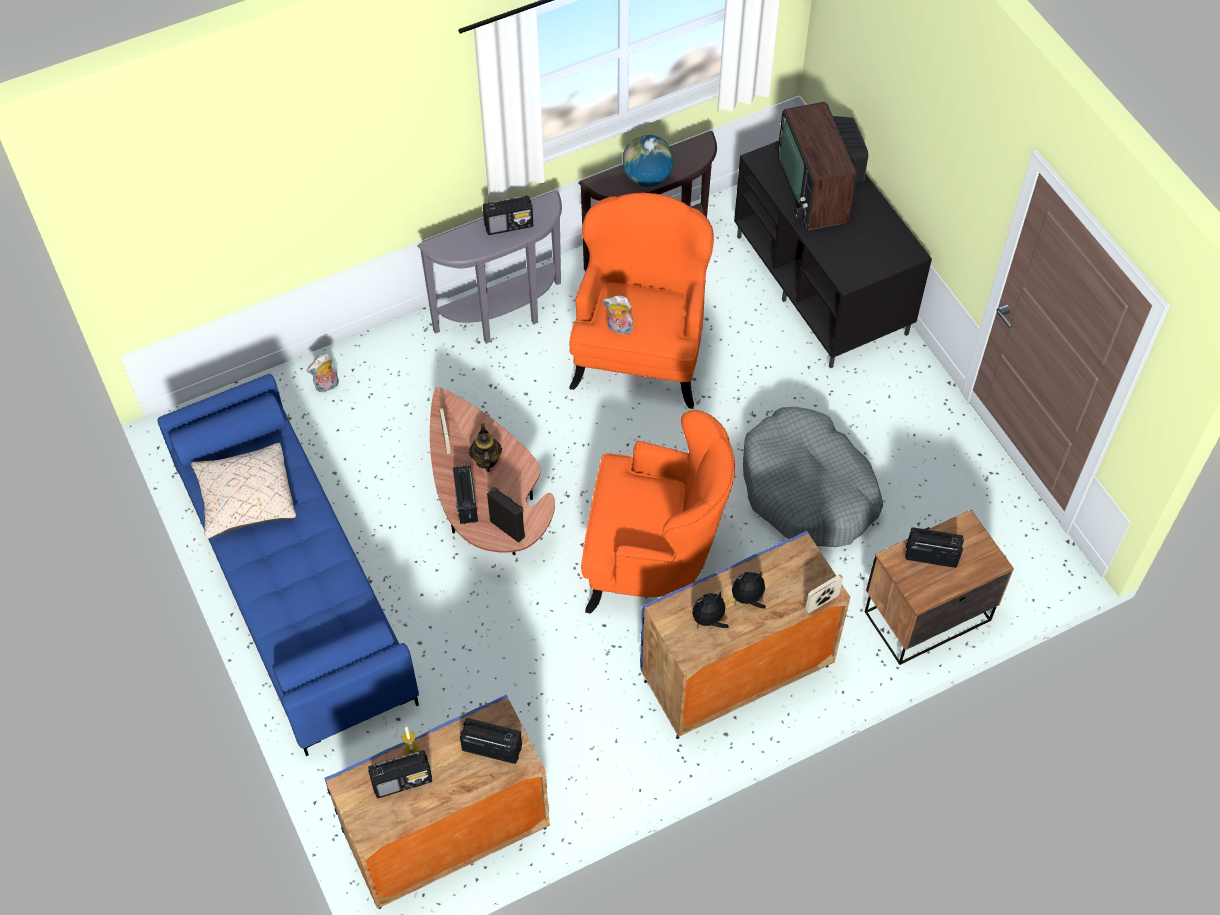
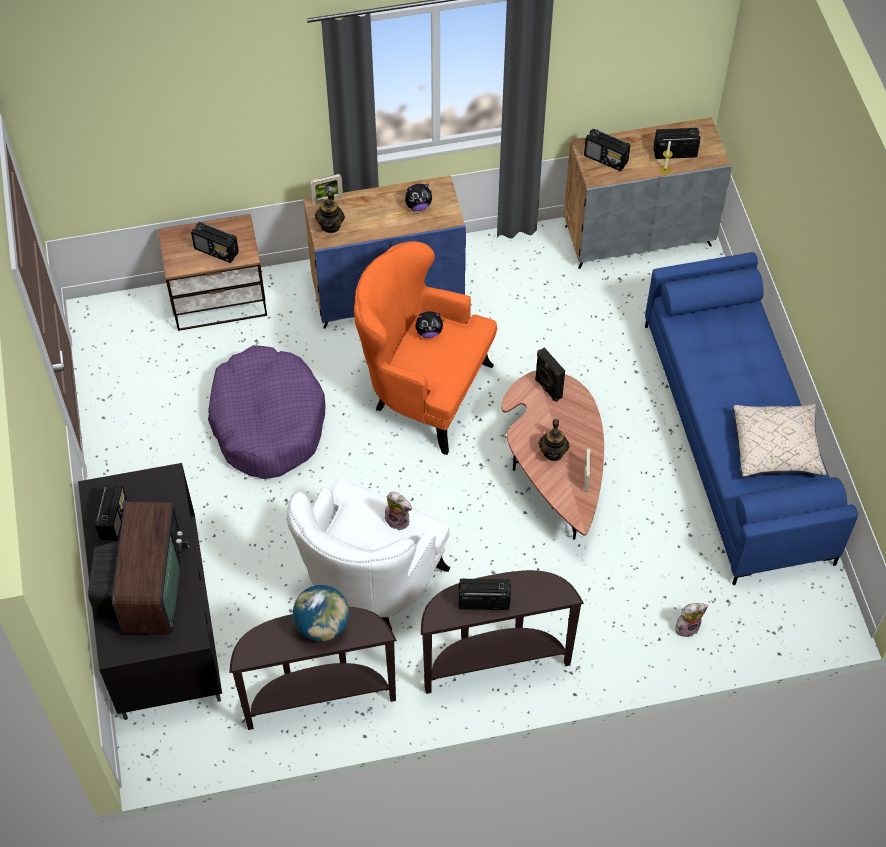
camera: 165 degrees left, 0 degrees up
(447, 837) = (638, 235): blue cabinet -> grey cabinet
(466, 503) = (579, 417): radio -> radio (114, 519)
(504, 317) = (493, 661): grey console table -> brown console table
(640, 355) = (369, 586): orange armchair -> white armchair
(748, 598) = (382, 213): plush toy -> plush toy (429, 332)
(802, 568) = (330, 225): none -> teapot
(808, 489) = (267, 421): grey dog bed -> purple dog bed

